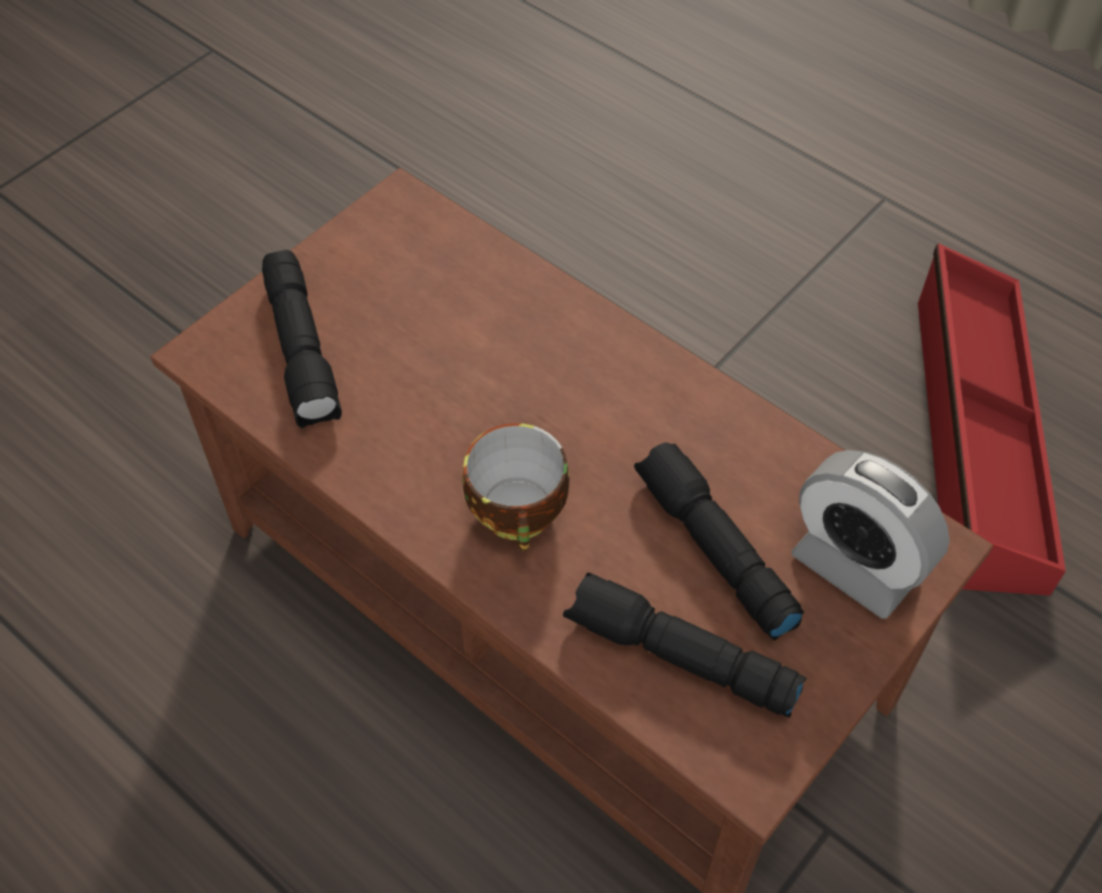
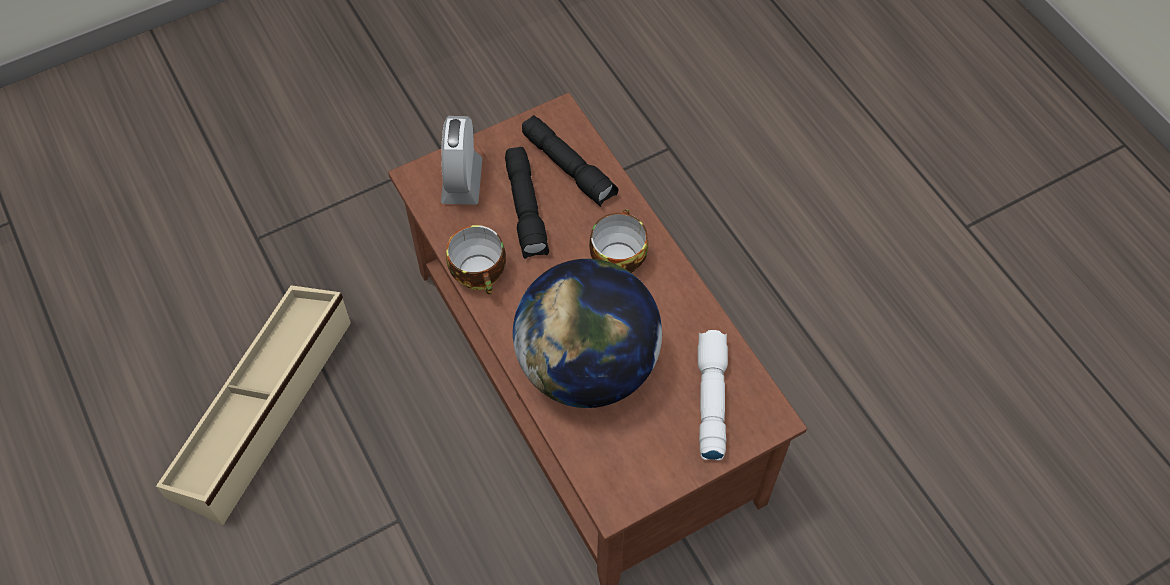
camera: 160 degrees left, 5 degrees up
(304, 351) = (710, 398): black flashlight -> white flashlight
(500, 342) = (587, 366): none -> globe
(727, 420) = (481, 275): none -> cup
(855, 566) = (462, 181): alarm clock -> alarm clock turned 150 degrees counterclockwise
(973, 437) = (264, 408): red storage box -> beige storage box

